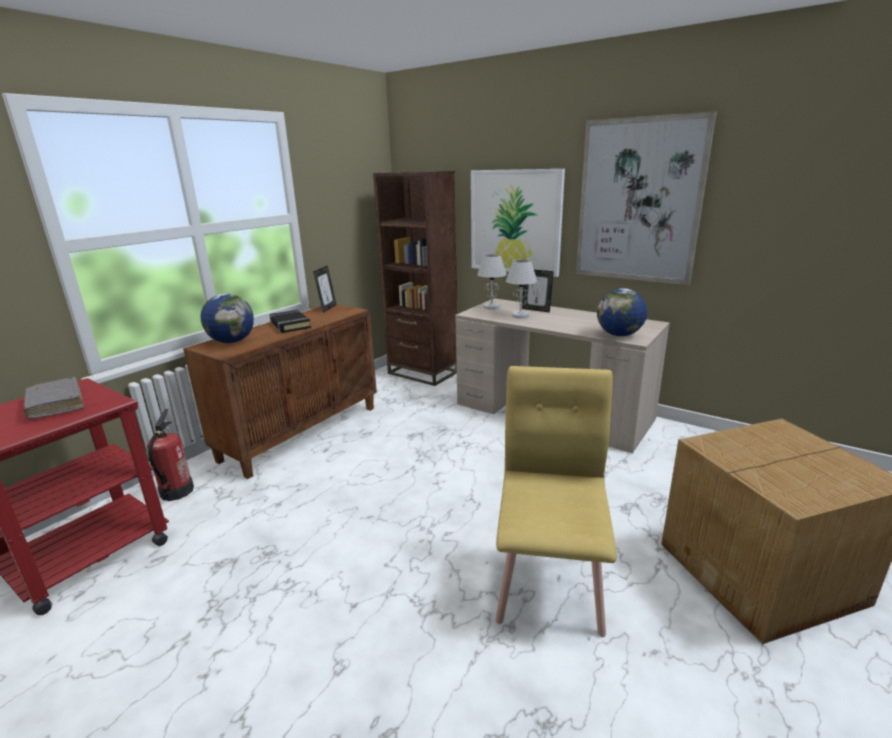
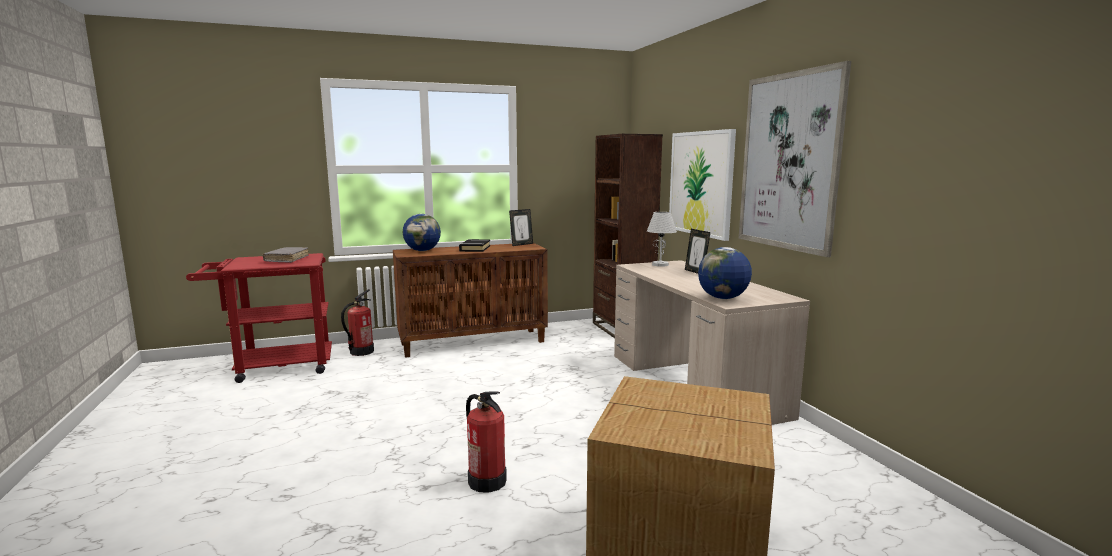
camera: 35 degrees right, 10 degrees down
(520, 316) = (669, 273): white table lamp -> none
(550, 586) = (487, 481): yellow chair -> fire extinguisher

